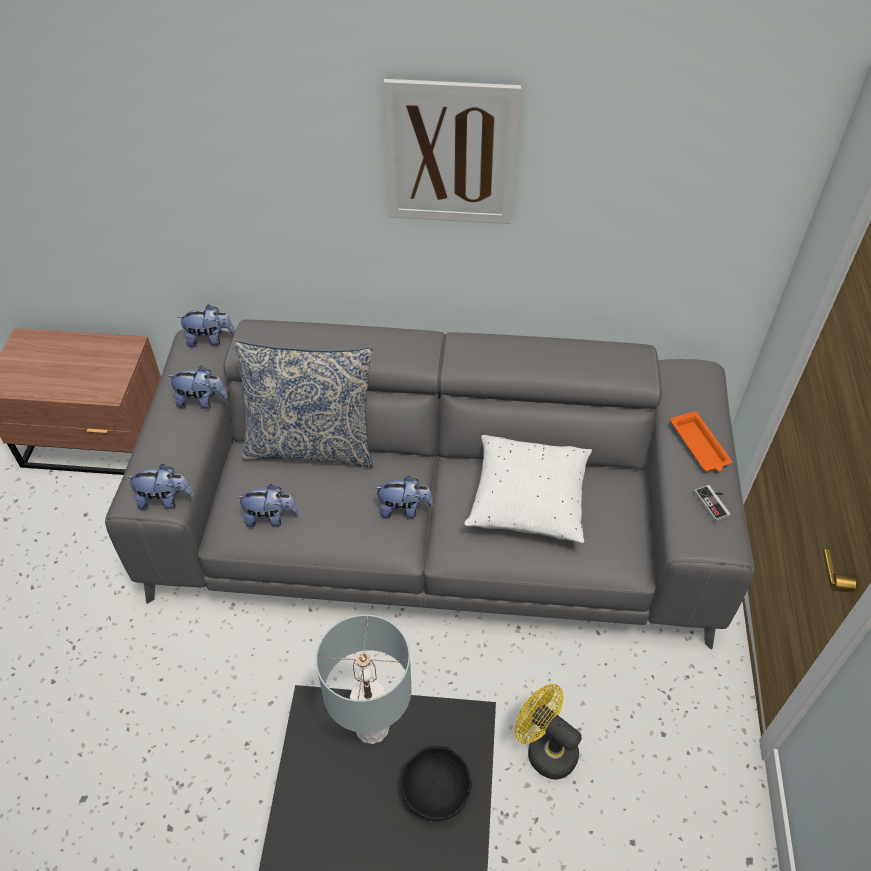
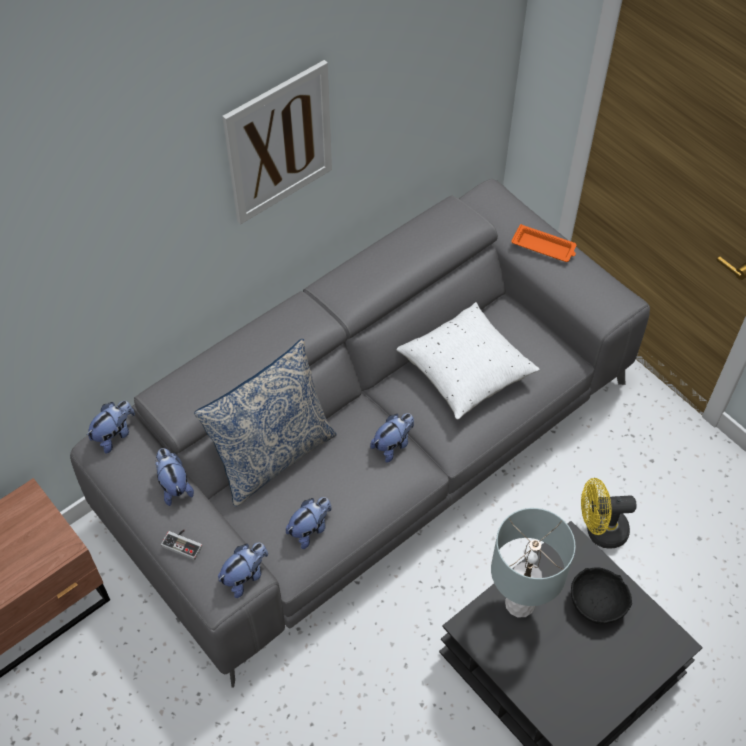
camera: 45 degrees left, 5 degrees up
(201, 401) = (174, 485): plush toy -> plush toy turned 75 degrees counterclockwise
(714, 504) = (592, 280): game controller -> game controller (184, 543)

